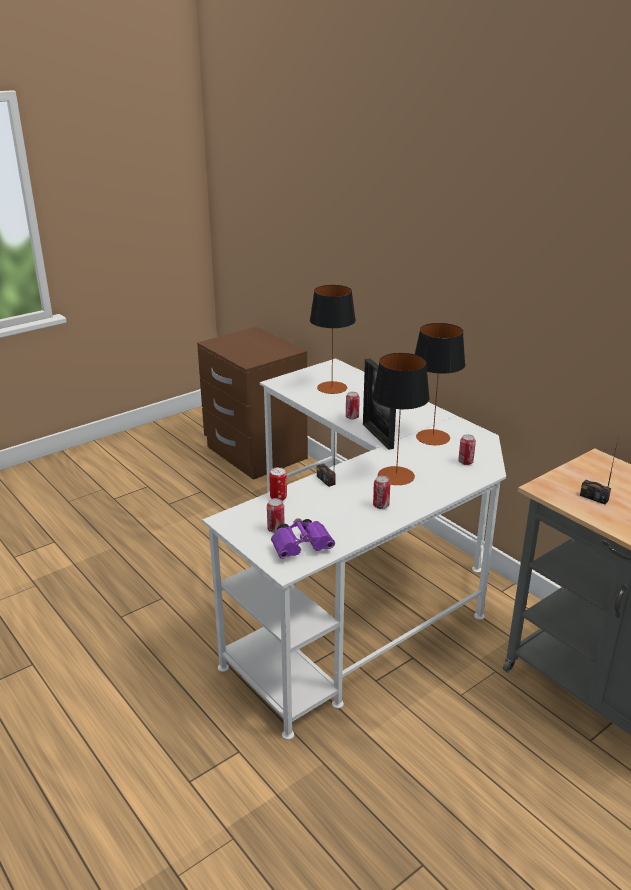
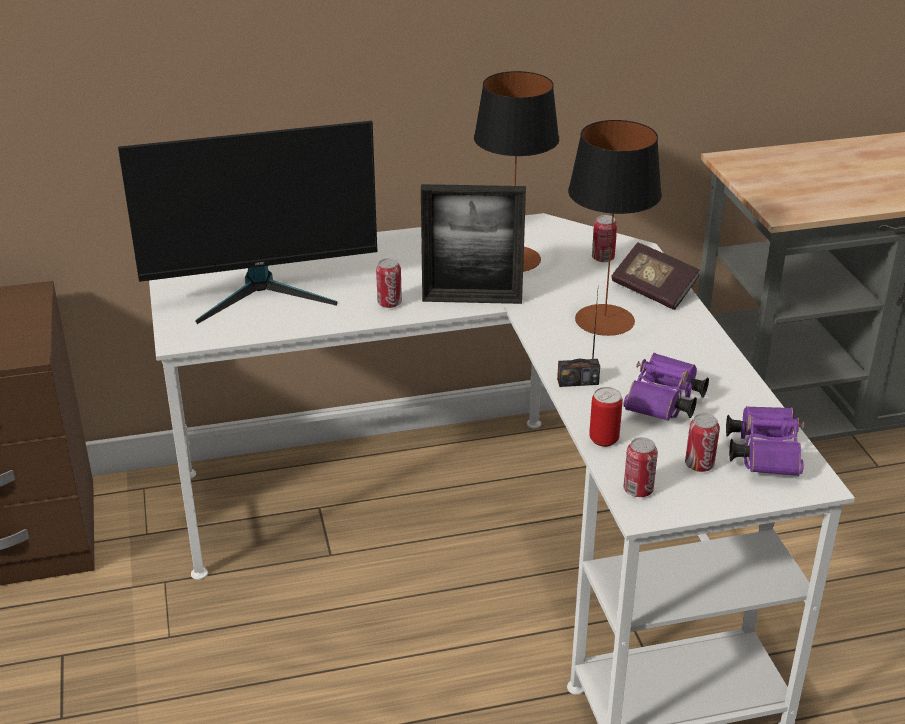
camera: 65 degrees left, 5 degrees up
(326, 509) = (663, 404): none -> purple binoculars
(332, 387) = (262, 292): table lamp -> monitor
(381, 506) = (681, 356): can -> can (638, 490)
(446, 484) = (653, 290): none -> book
(594, 498) = (821, 192): radio -> none

